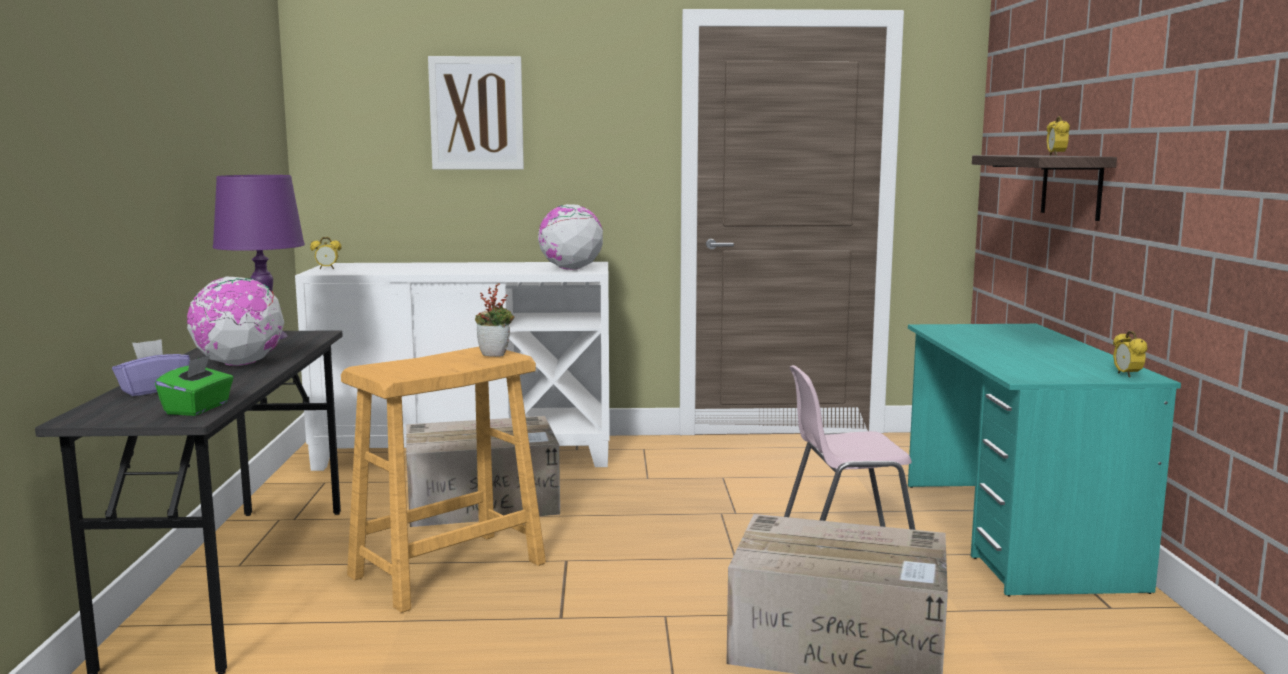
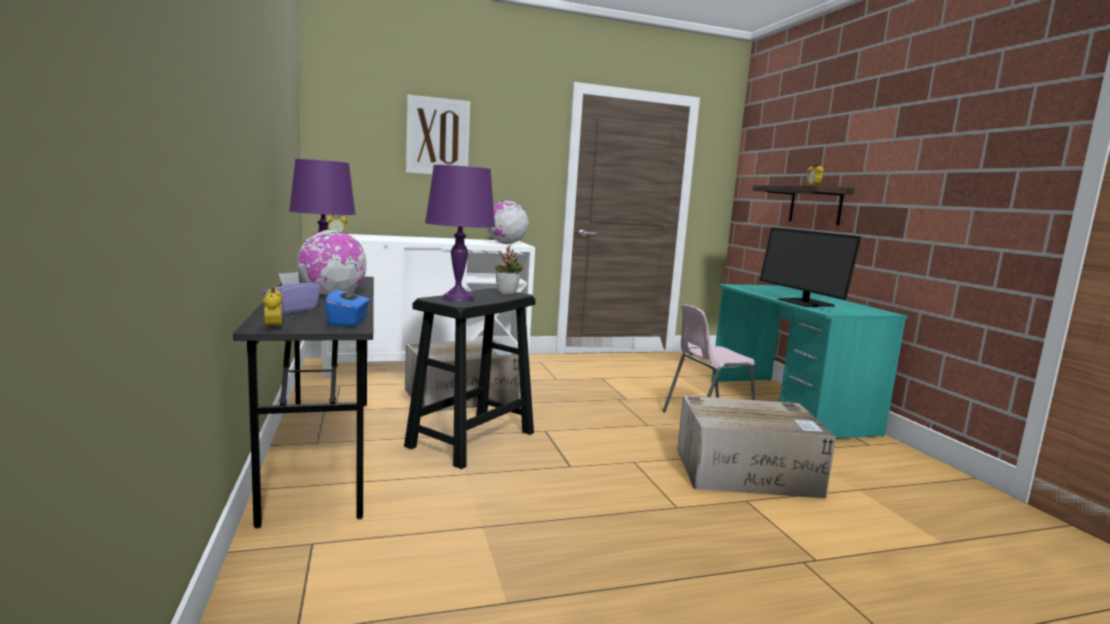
camera: 15 degrees left, 0 degrees up
(198, 409) = (348, 322): green tissue box -> blue tissue box
(406, 366) = (457, 298): none -> purple table lamp
(446, 570) = (471, 439): beige stool -> black stool
(1008, 360) = (804, 303): none -> monitor
(1127, 375) = (876, 311): alarm clock -> alarm clock (273, 328)

